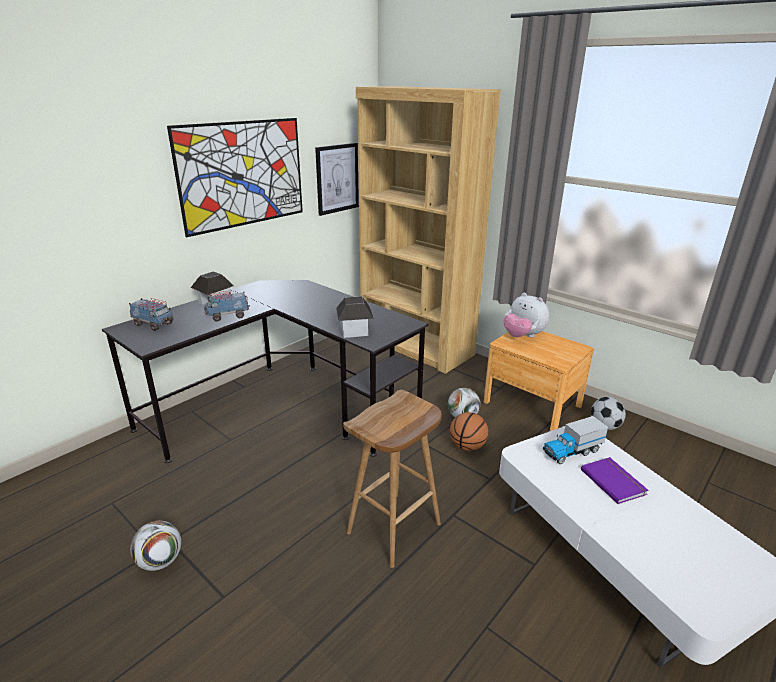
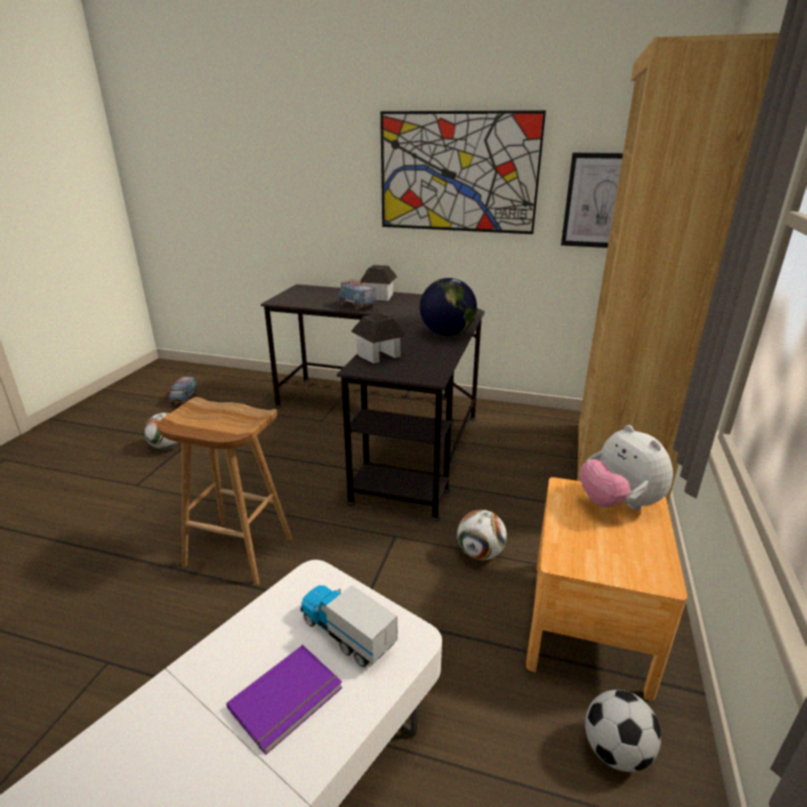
camera: 65 degrees right, 0 degrees up
(153, 324) = (316, 292): toy truck -> toy truck (184, 400)
(339, 301) = (447, 334): none -> globe
(467, 447) = (415, 573): basketball -> none
(523, 336) = (618, 504): plush toy -> plush toy turned 45 degrees counterclockwise

